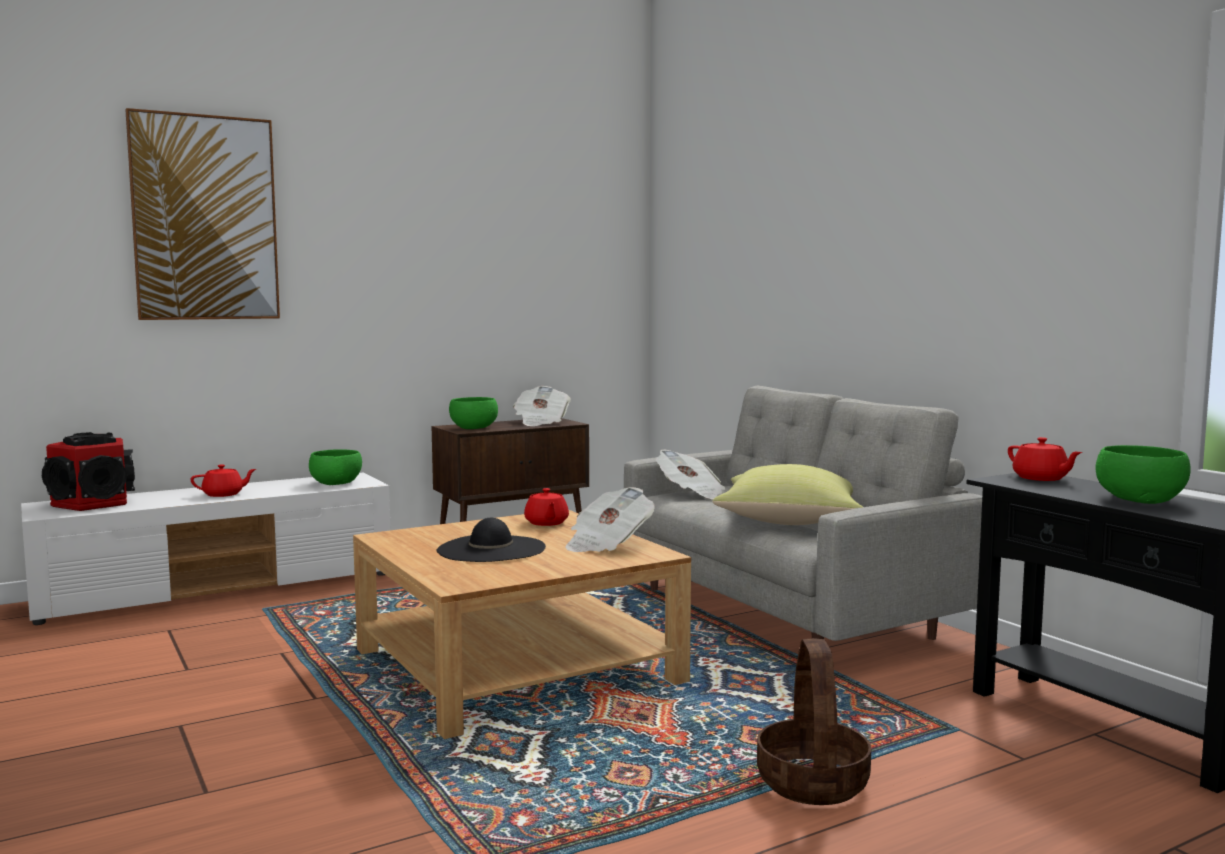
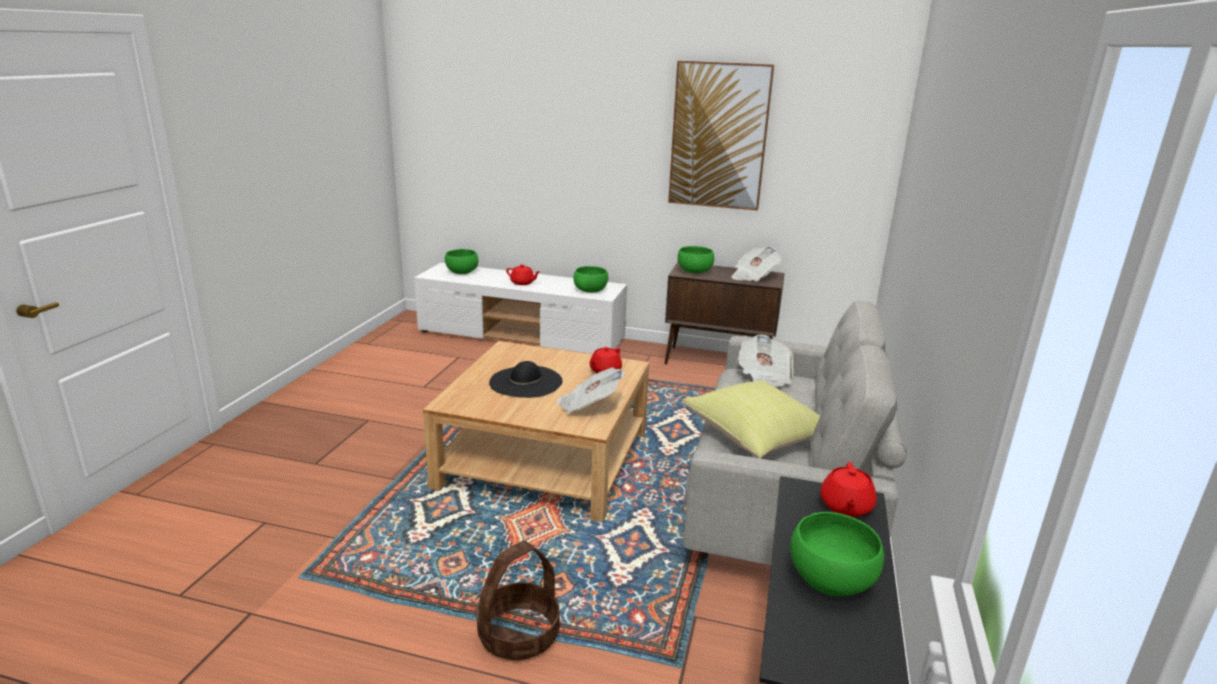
camera: 45 degrees right, 15 degrees up
(93, 503) = (462, 272): speaker -> green bowl
(205, 218) = (538, 101): picture -> picture (719, 136)

